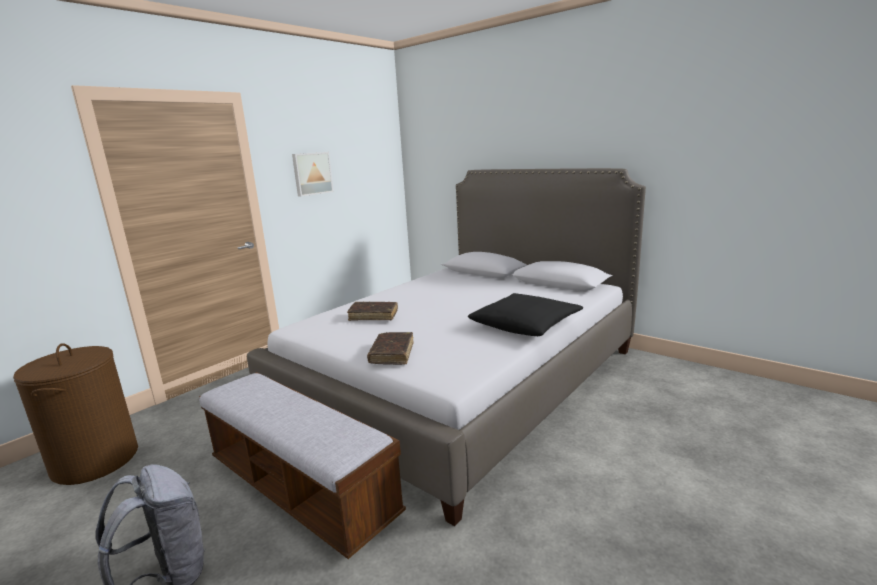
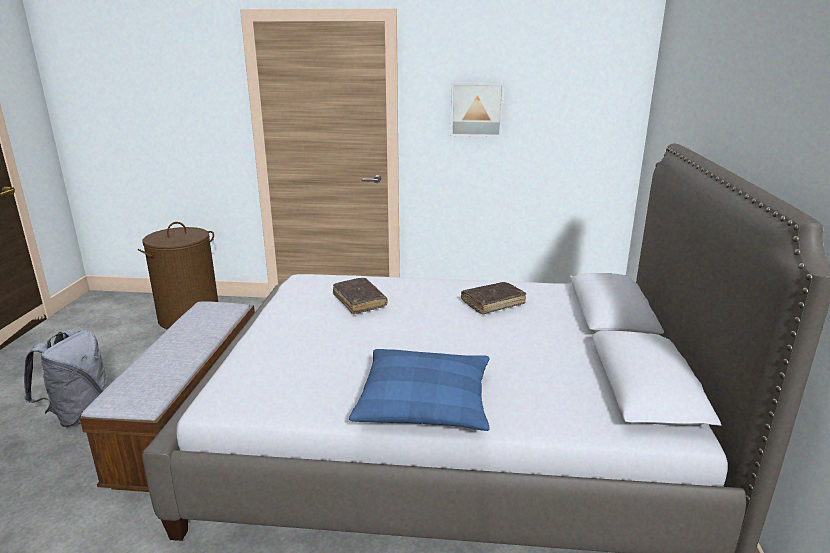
camera: 55 degrees right, 5 degrees up
(392, 354) = (269, 346): brown book -> brown book (493, 303)
(525, 324) = (425, 402): black pillow -> blue pillow

